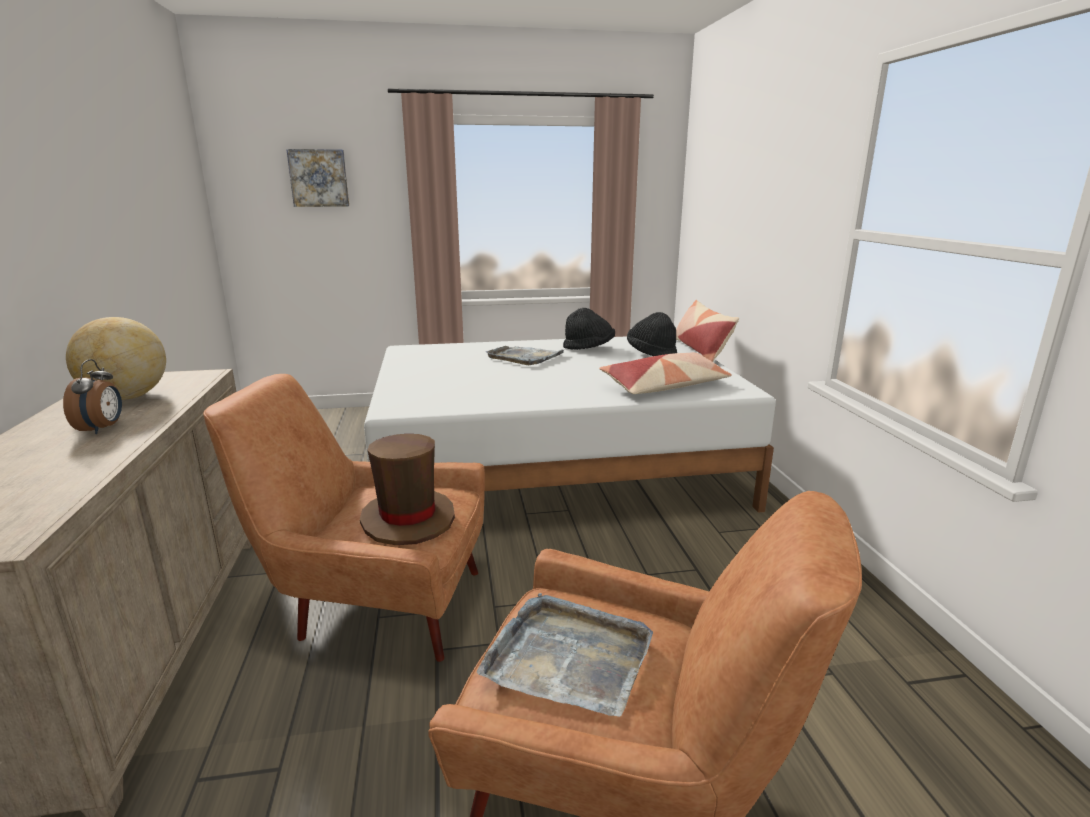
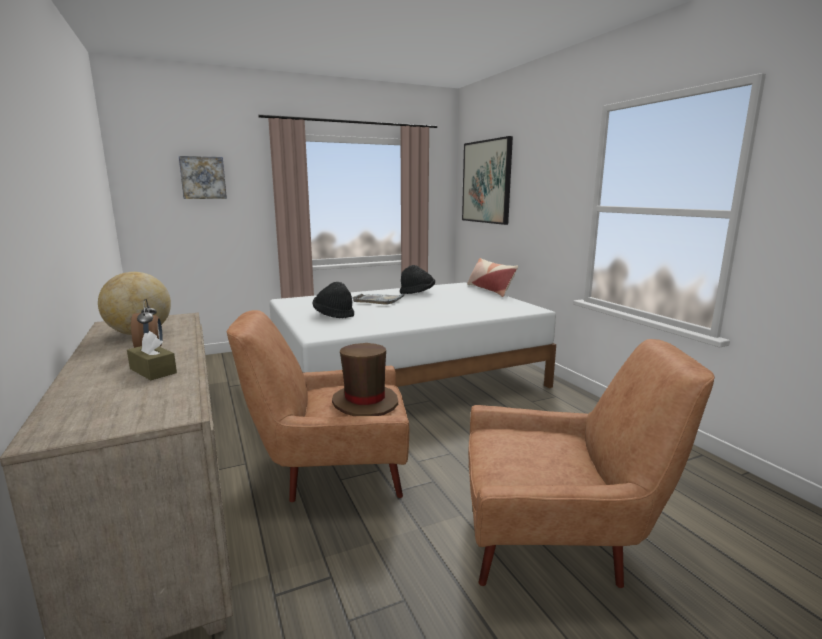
camera: 15 degrees left, 5 degrees down
(66, 461) = (153, 371): none -> brown tissue box
(568, 657) = (527, 457): grey tray -> none
(651, 352) = (460, 293): black hat -> black hat (334, 315)
(665, 386) = (486, 310): pillow -> none
(718, 182) = (486, 182): none -> picture

